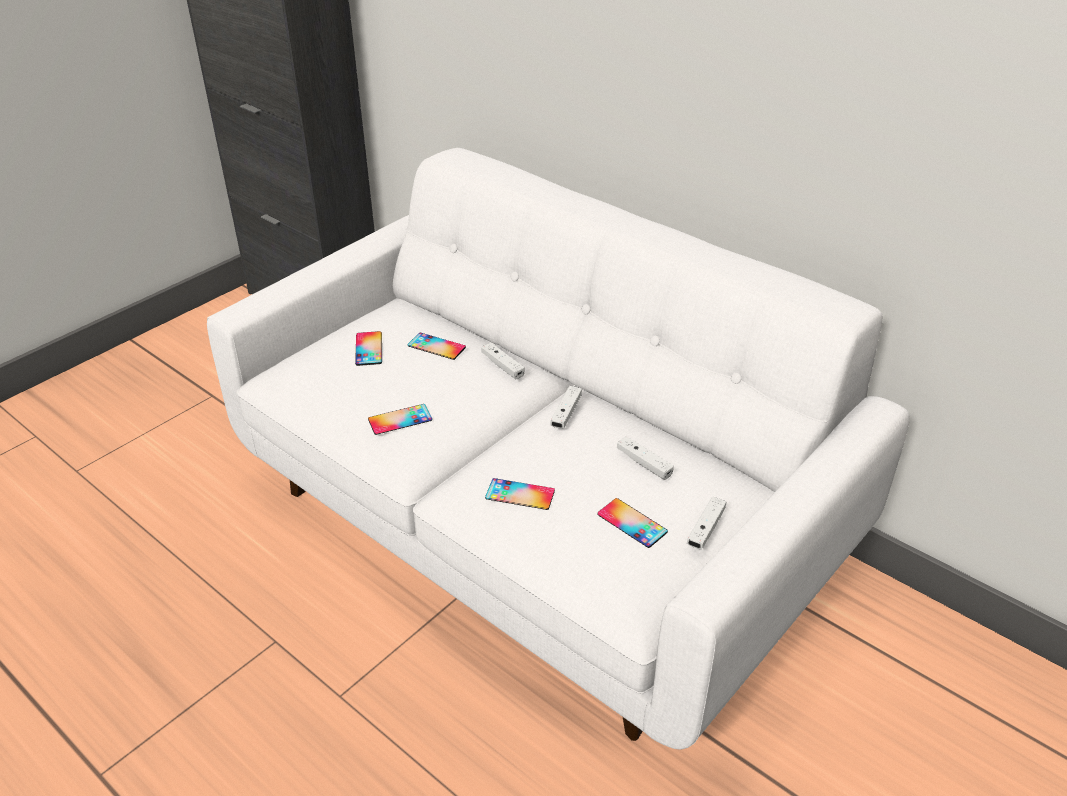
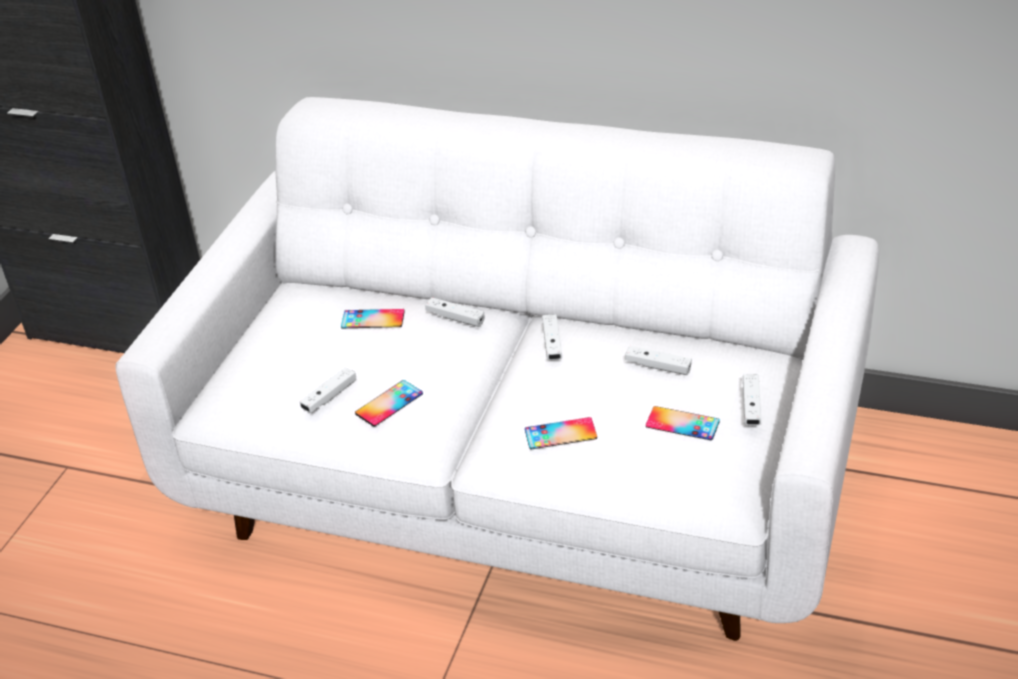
camera: 20 degrees left, 0 degrees up
(359, 398) = (329, 396): none -> white game controller
(369, 349) = (301, 344): phone -> none

